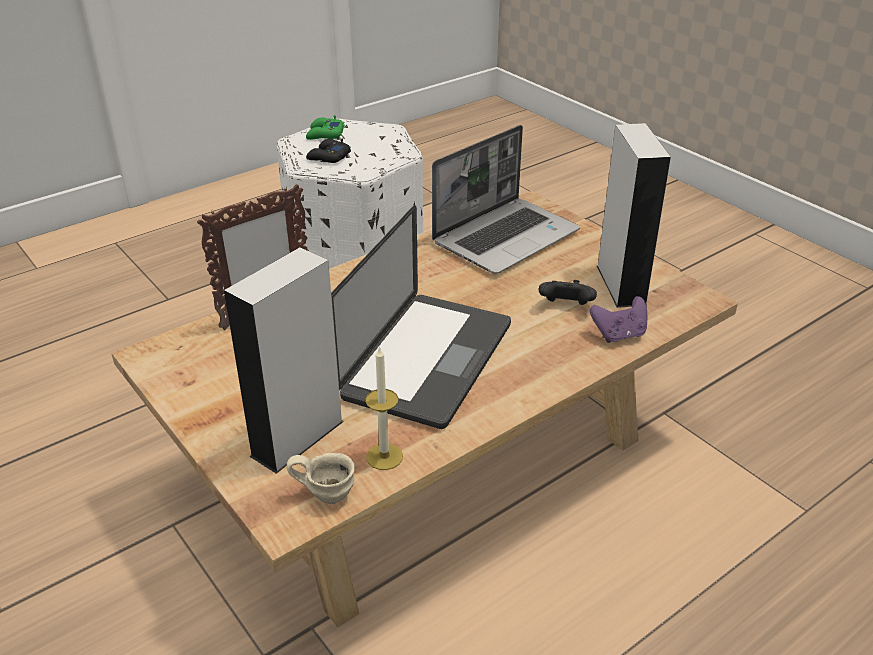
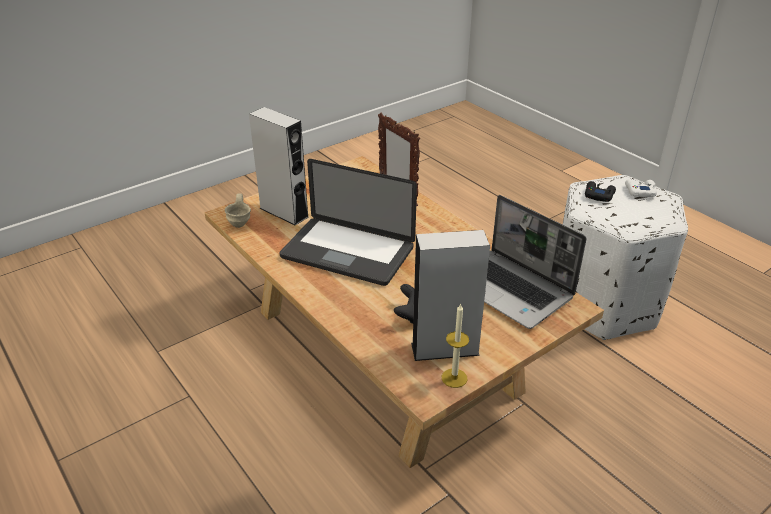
camera: 90 degrees right, 0 degrees up
(325, 134) = (639, 191): green game controller -> white game controller
(384, 456) = (263, 239): candle -> candle (454, 378)
(619, 334) = (373, 340): purple game controller -> none

